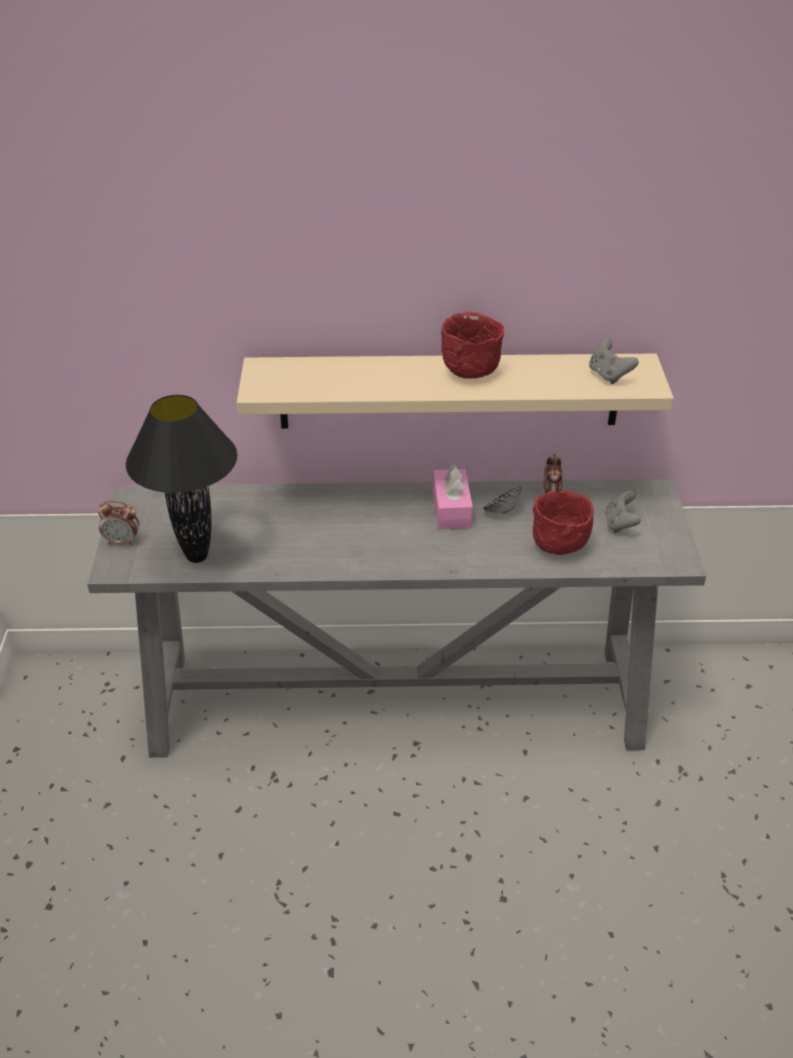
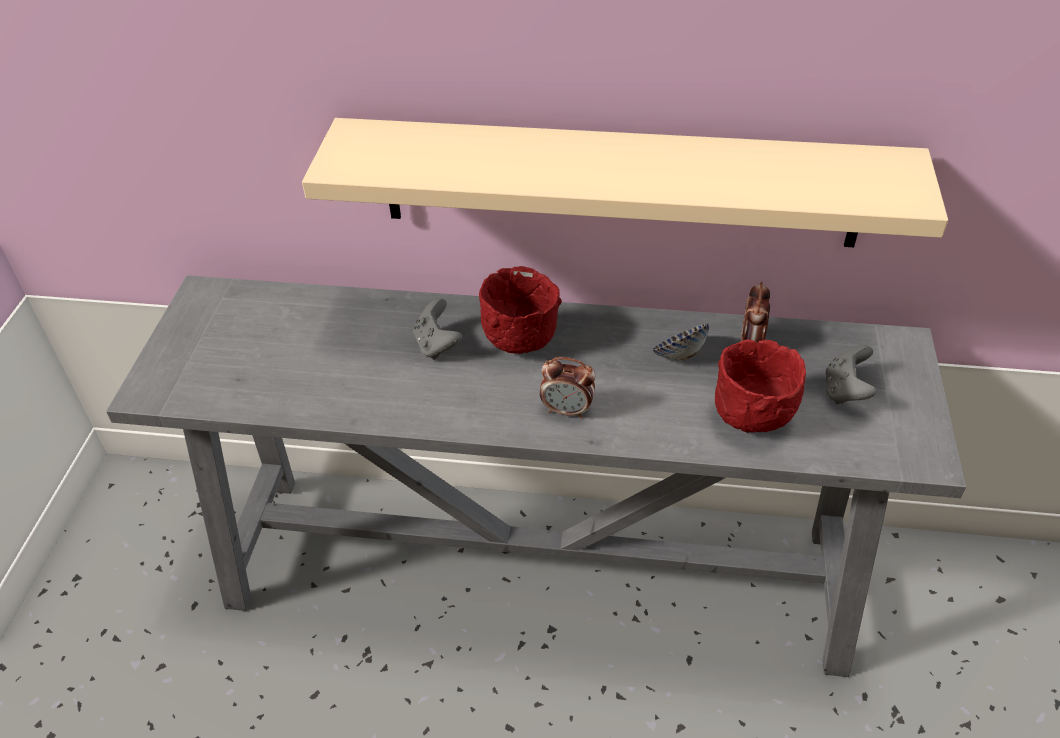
camera: 10 degrees right, 5 degrees up
(122, 541) = (169, 354): alarm clock -> alarm clock (567, 410)
(196, 556) = (255, 384): black table lamp -> none
(451, 509) = (610, 346): pink tissue box -> none
(469, 373) = (642, 160): red bowl -> red bowl (519, 341)
(609, 375) = (850, 177): grey game controller -> grey game controller (437, 345)

